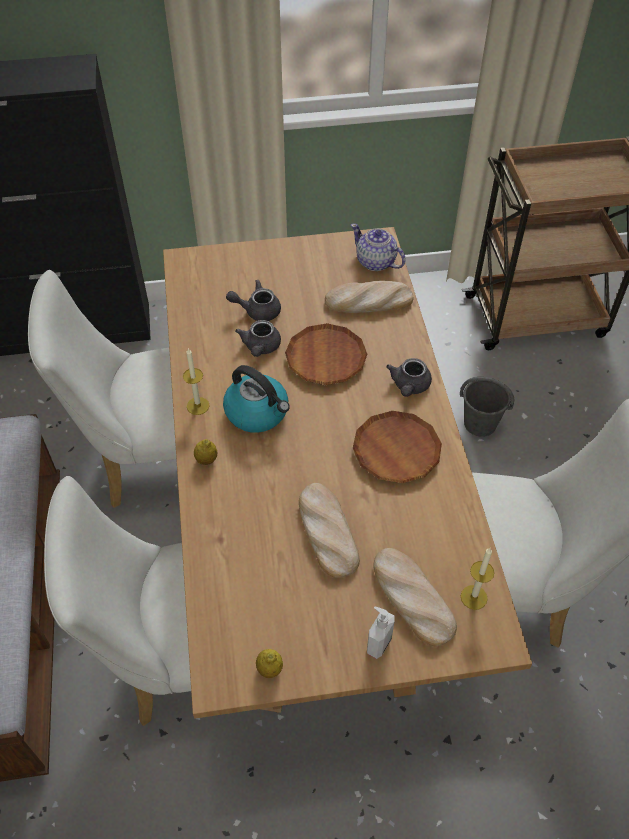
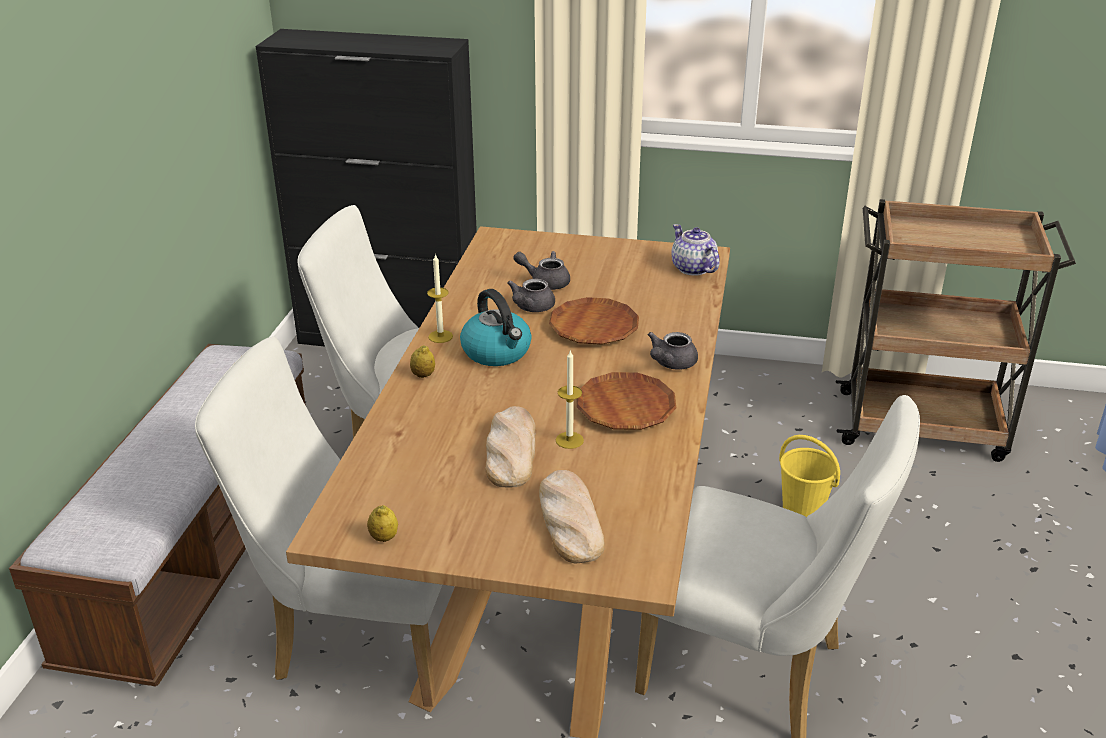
camera: 20 degrees right, 20 degrees down
(368, 301) = (666, 295): bread -> none
(378, 644) = (509, 546): soap dispenser -> none
(474, 597) = (639, 536): candle -> candle (569, 440)
(480, 424) = (803, 508): grey bucket -> yellow bucket

